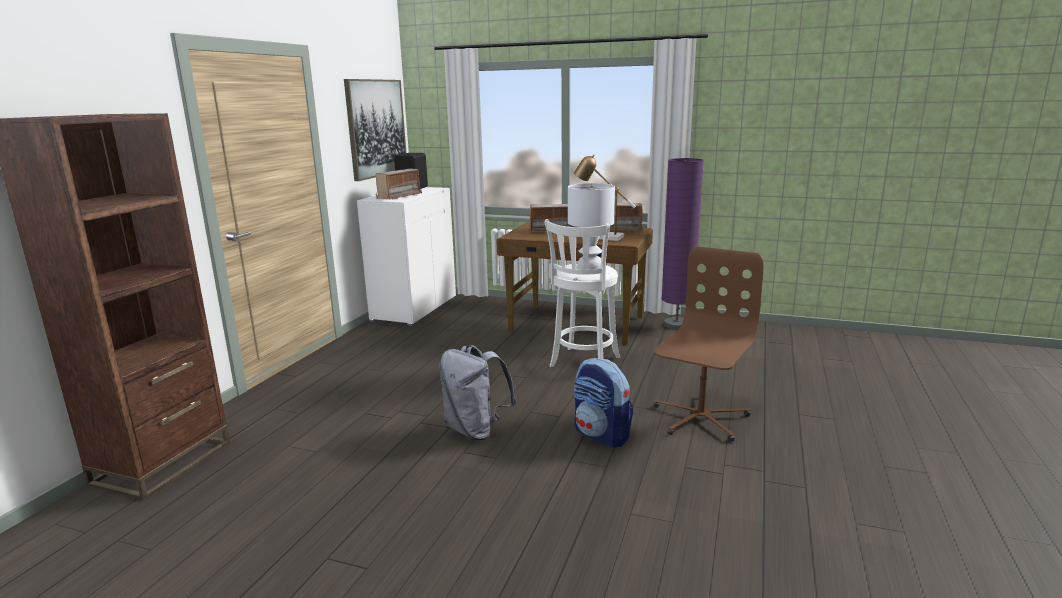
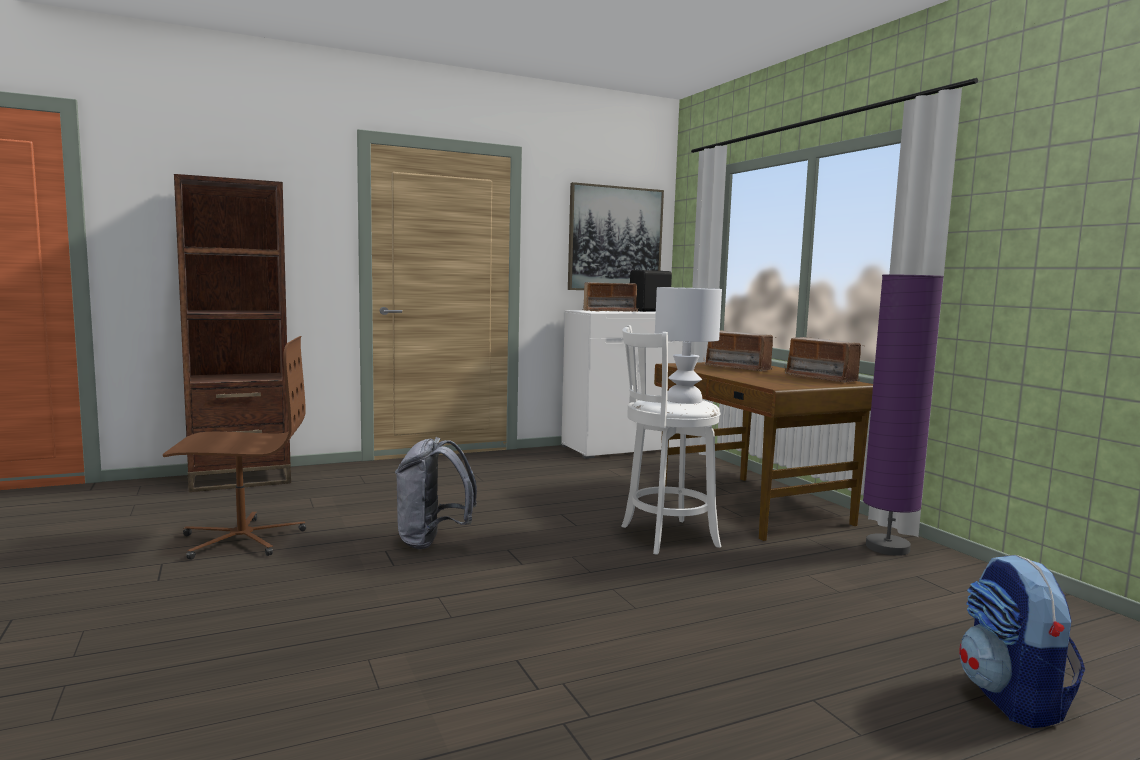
camera: 45 degrees right, 10 degrees down
(600, 237) = (768, 379): table lamp -> none
(602, 435) = (516, 594): backpack -> backpack (1012, 699)
(699, 418) = (657, 633): brown office chair -> brown office chair (241, 539)

